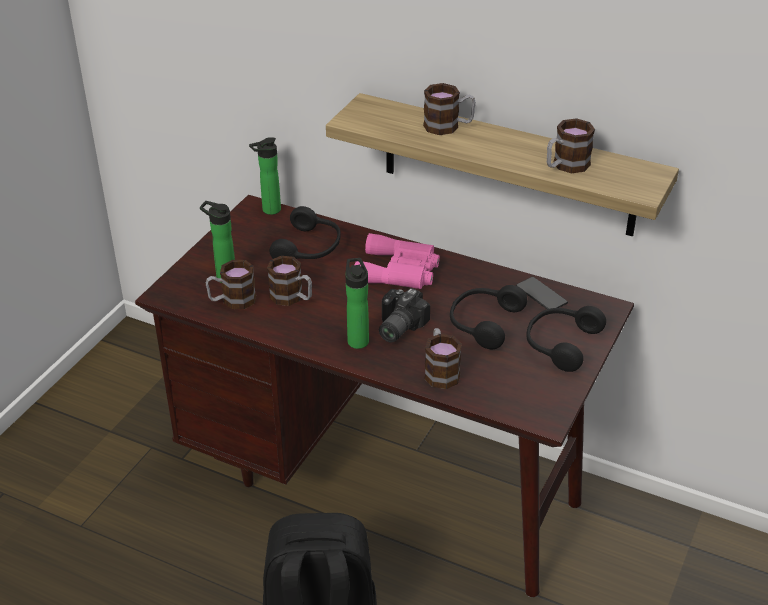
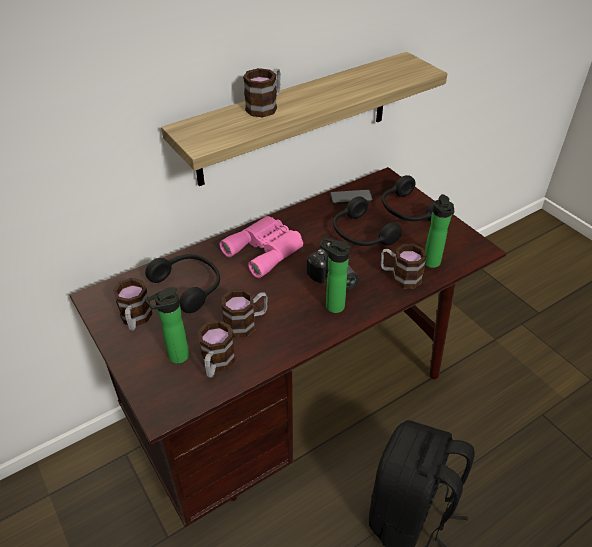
camera: 60 degrees left, 5 degrees up
(269, 210) = (109, 290): bottle -> bottle (432, 264)
(565, 166) = (369, 83): mug -> mug (135, 319)

